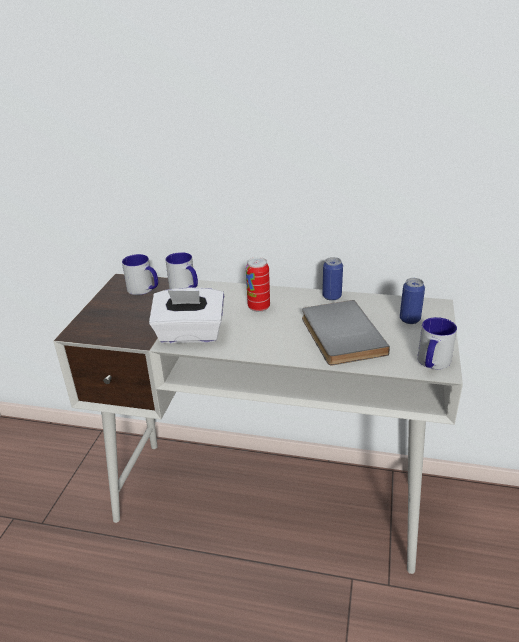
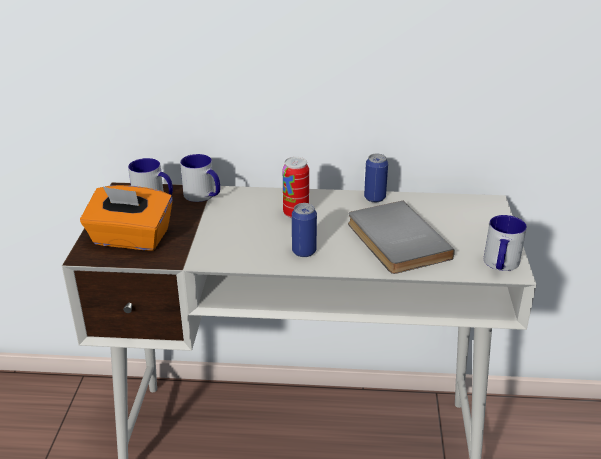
camera: 10 degrees left, 0 degrees up
(115, 321) = (130, 239): none -> orange tissue box
(190, 334) = (225, 249): white tissue box -> none
(409, 319) = (465, 219): can -> can (304, 251)

